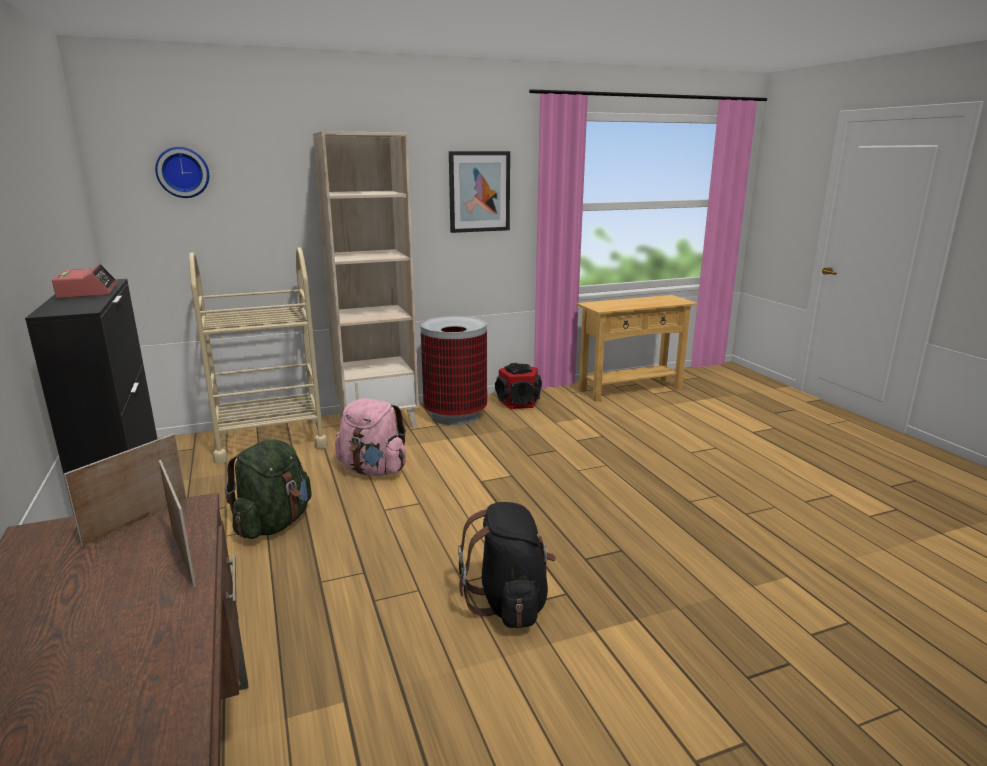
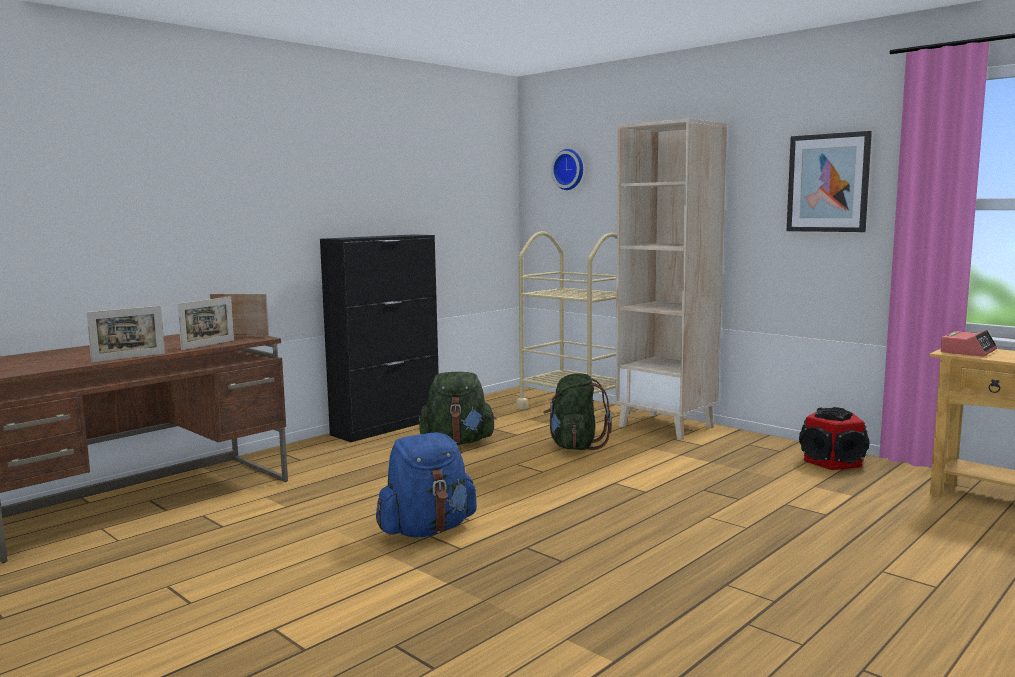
camera: 65 degrees right, 10 degrees down
(88, 291) = (388, 236): alarm clock -> alarm clock (968, 351)
(192, 653) = (129, 357): none -> picture frame
(373, 470) = (575, 446): pink backpack -> green backpack
(455, 415) = (739, 446): trash can -> none
(509, 603) = (427, 530): black backpack -> blue backpack

